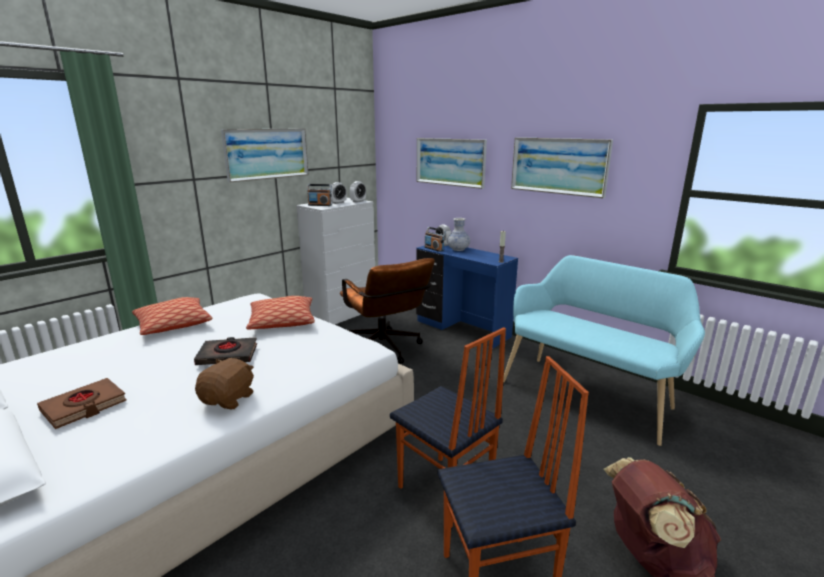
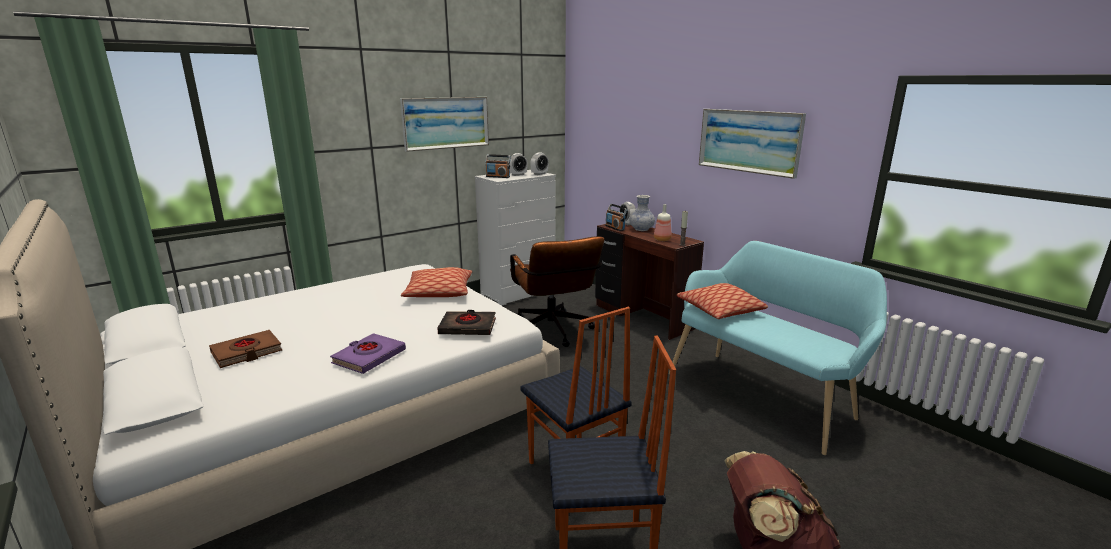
camera: 10 degrees right, 0 degrees up
(173, 325) = (338, 288): pillow -> pillow (720, 310)
(228, 355) = (379, 319): black book -> black book (468, 327)
(229, 399) = (369, 357): brown plush toy -> purple book
(450, 162) = (638, 134): picture -> none
(462, 329) = (642, 317): blue desk -> brown desk
(480, 258) = (661, 239): none -> bottle

